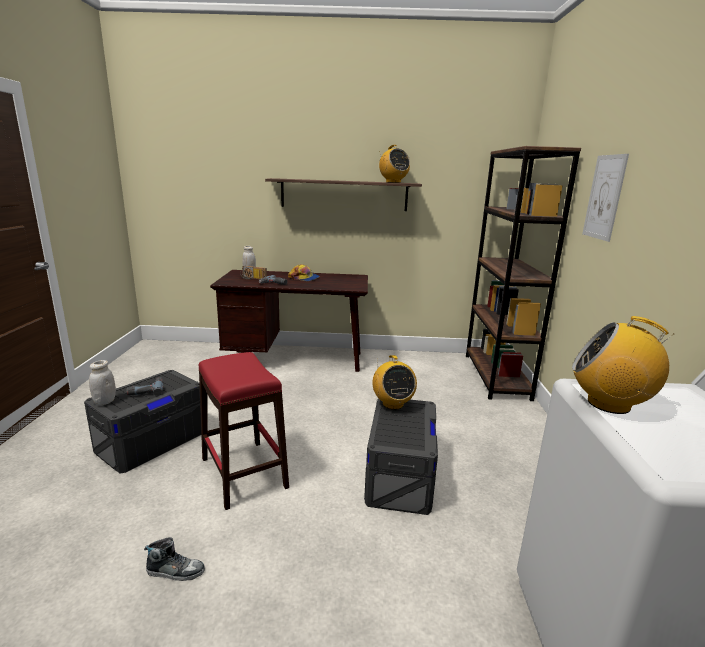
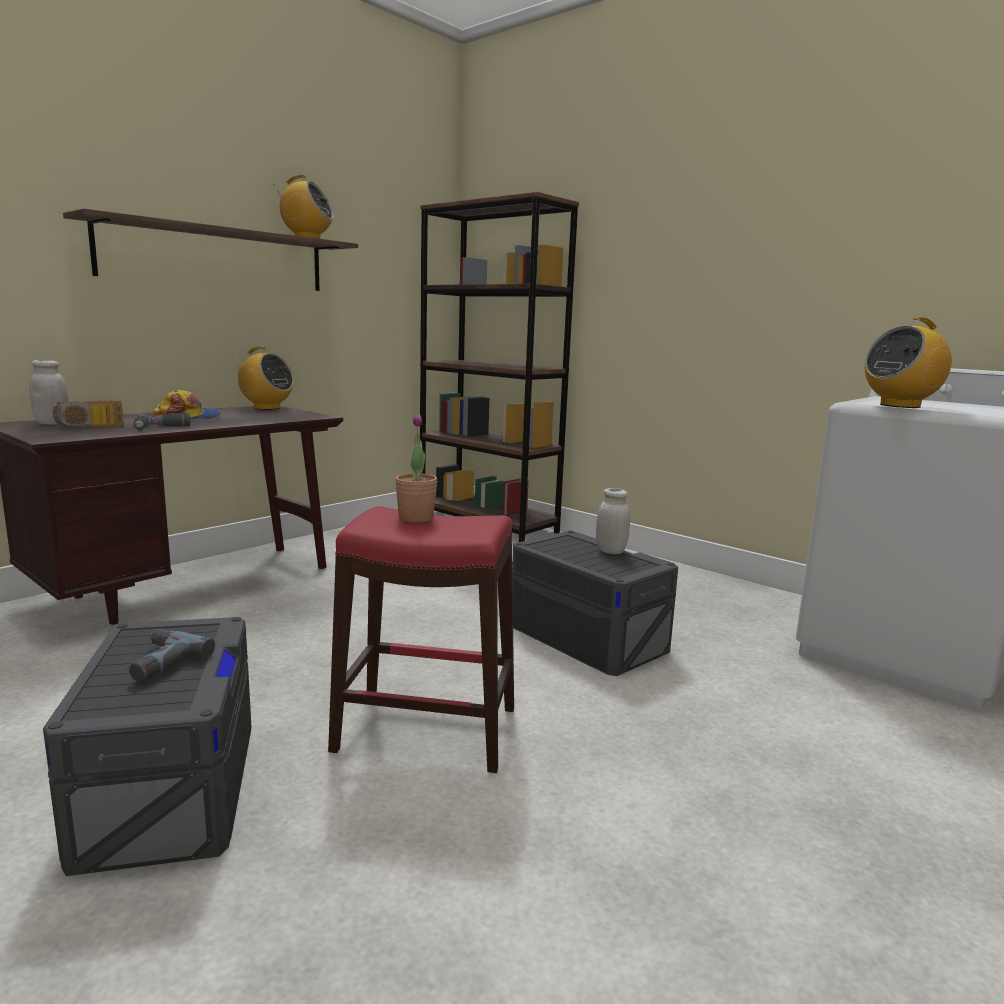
camera: 50 degrees left, 5 degrees down
(105, 401) = (111, 710): white jar -> white jar (611, 551)
(175, 571) = (584, 861): shoe -> none
(239, 365) = (416, 518): none -> potted plant
(392, 404) = (544, 544): radio -> radio (266, 408)
(604, 197) = (636, 257): picture -> none

